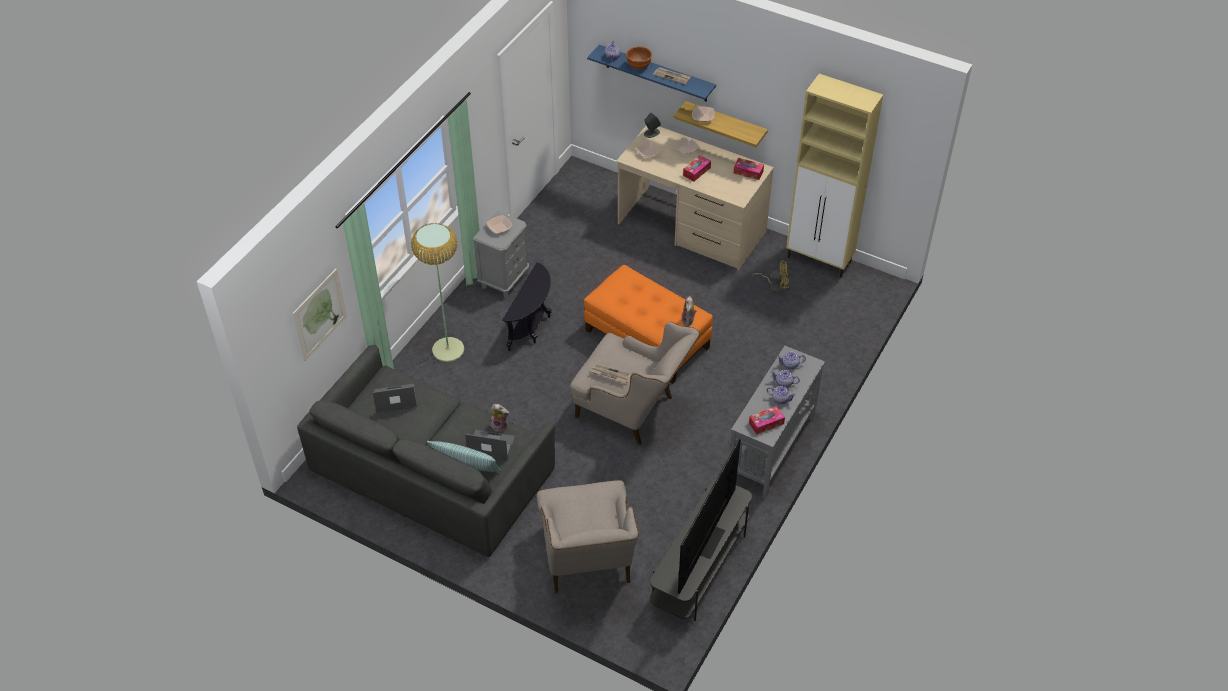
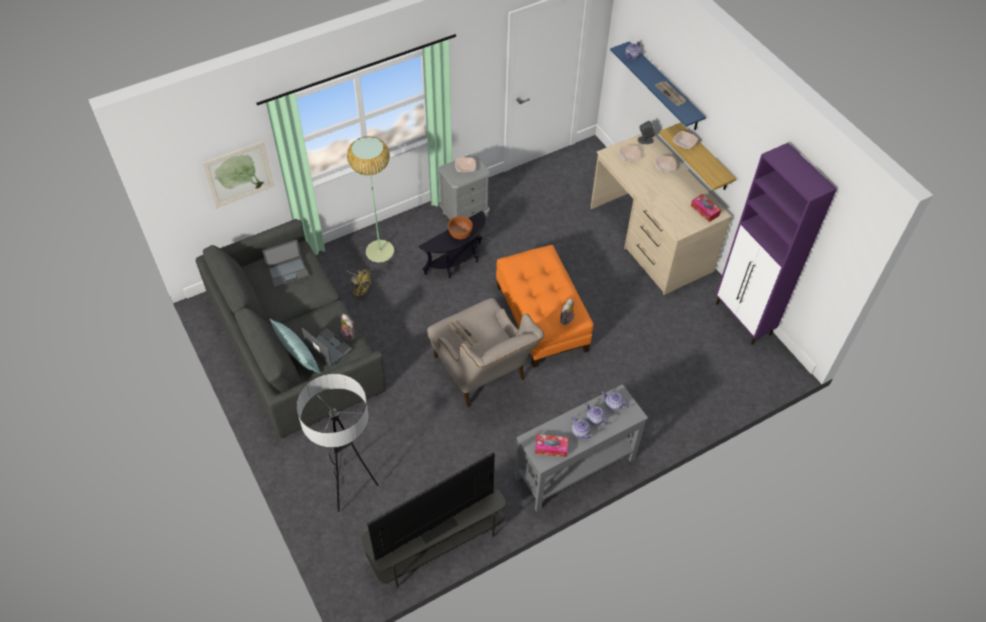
camera: 30 degrees right, 5 degrees up
(394, 399) = (288, 271): laptop -> laptop turned 135 degrees clockwise
(588, 564) = (350, 487): beige armchair -> floor lamp
(638, 66) = (648, 73): brown bowl -> brown bowl (460, 234)
(696, 171) = (658, 190): tissue box -> none
(775, 285) = (686, 323): yellow fan -> yellow fan (360, 289)
(820, 260) = (743, 320): beige cabinet -> purple cabinet

